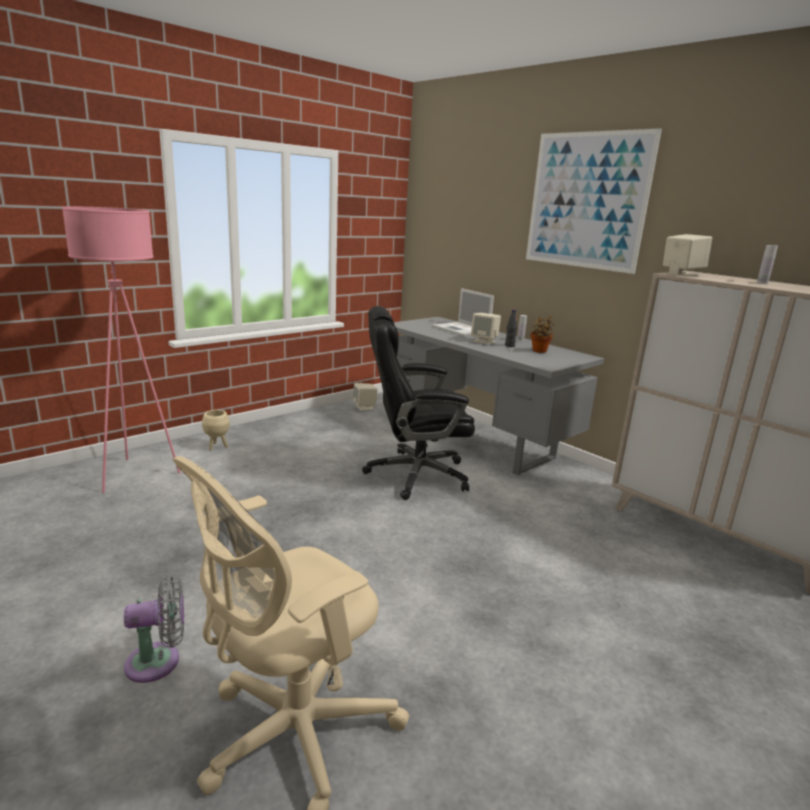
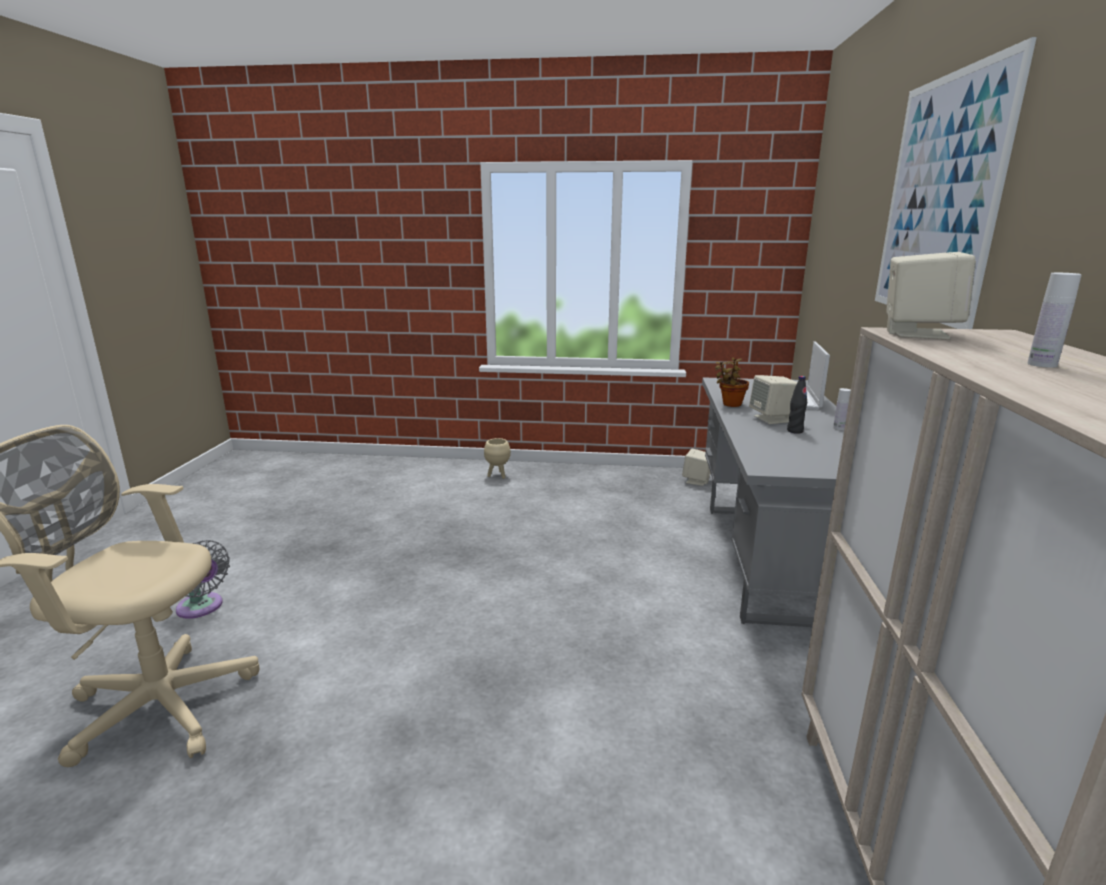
camera: 50 degrees right, 0 degrees up
(136, 474) = (412, 478): pink floor lamp -> none
(415, 474) = (615, 567): black office chair -> none
(539, 351) = (820, 447): potted plant -> potted plant (730, 404)

